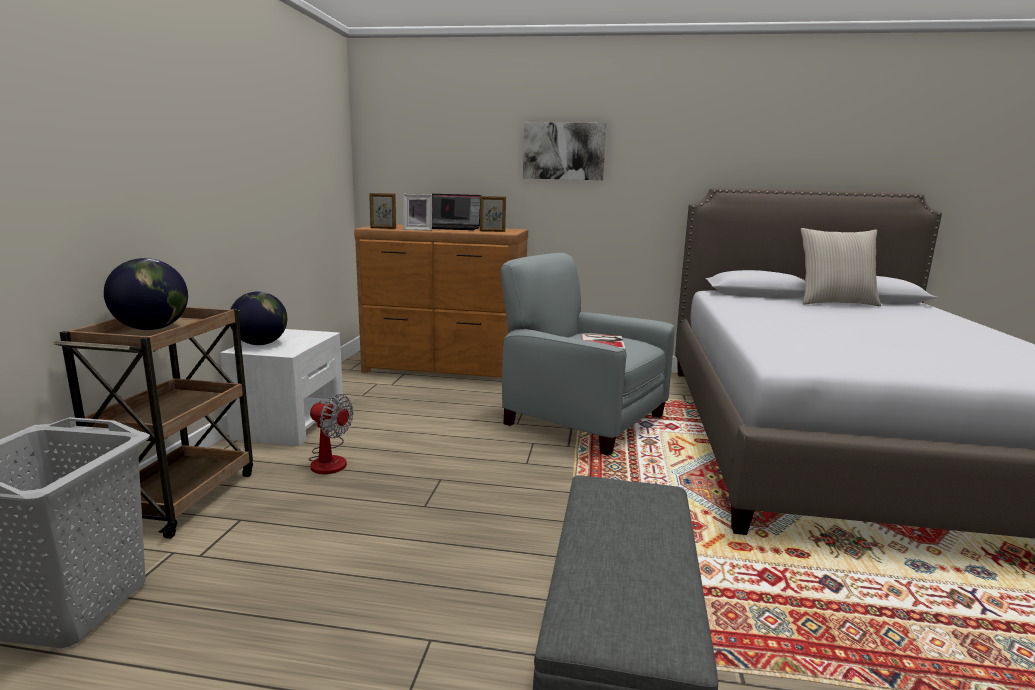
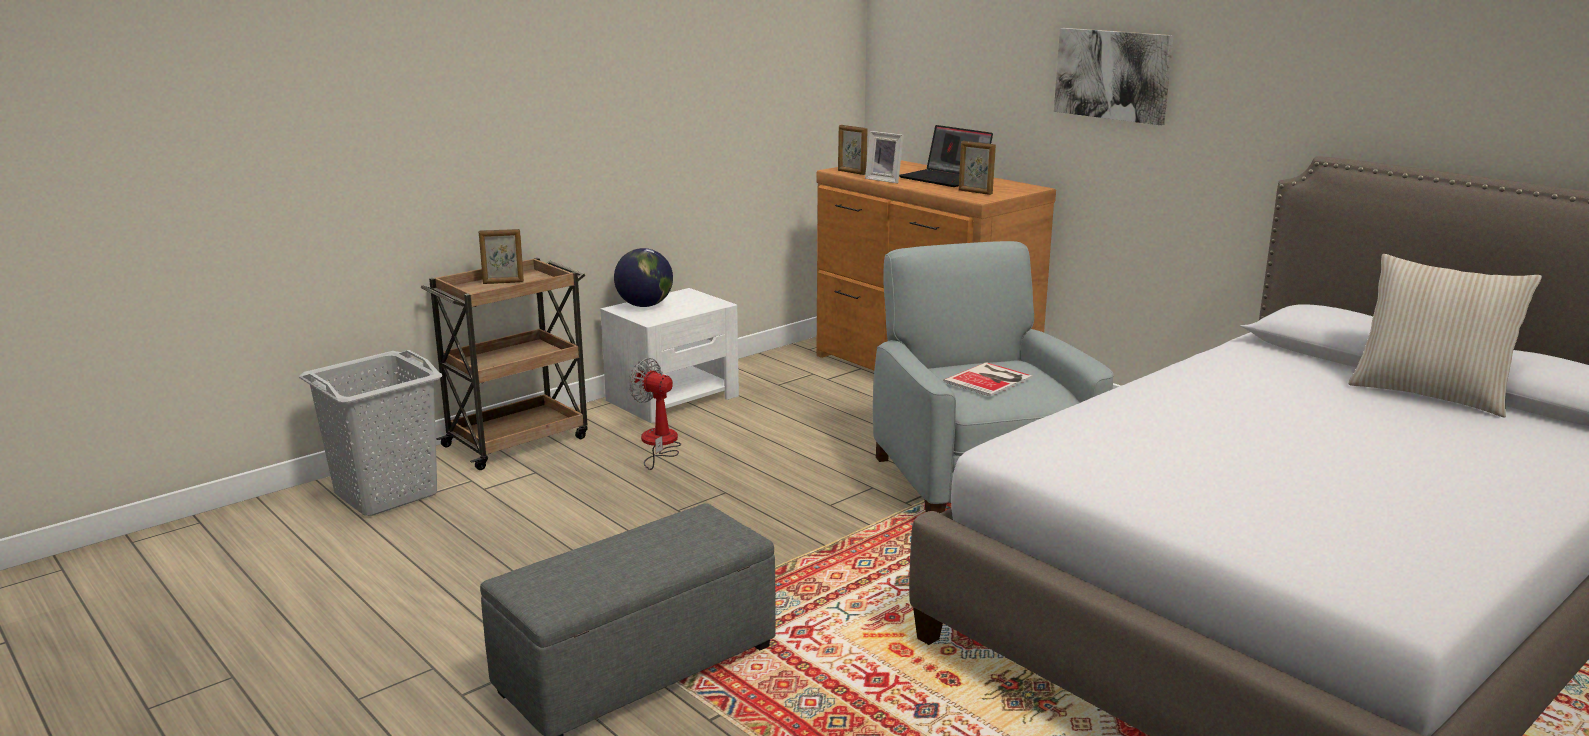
camera: 40 degrees right, 5 degrees up
(152, 329) = (503, 282): globe -> picture frame
(329, 460) = (659, 444): fan -> fan turned 150 degrees clockwise

